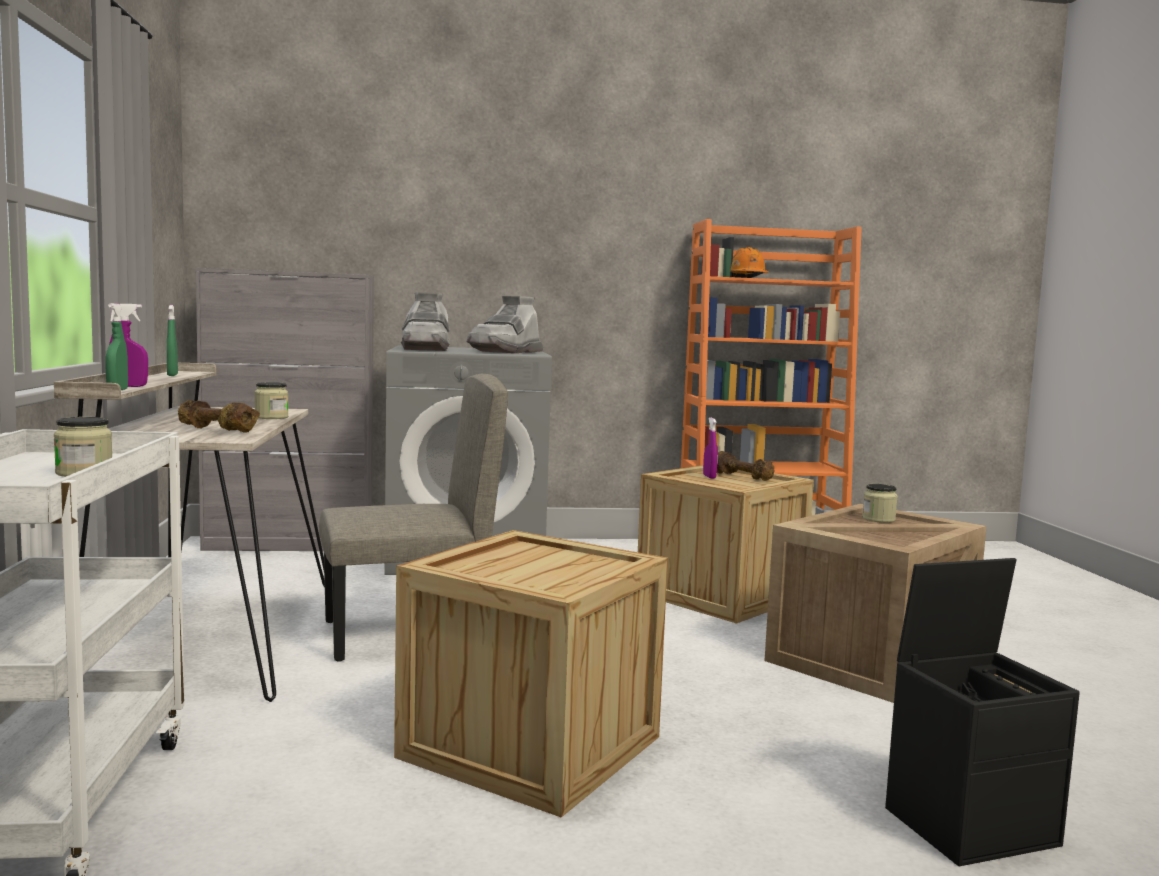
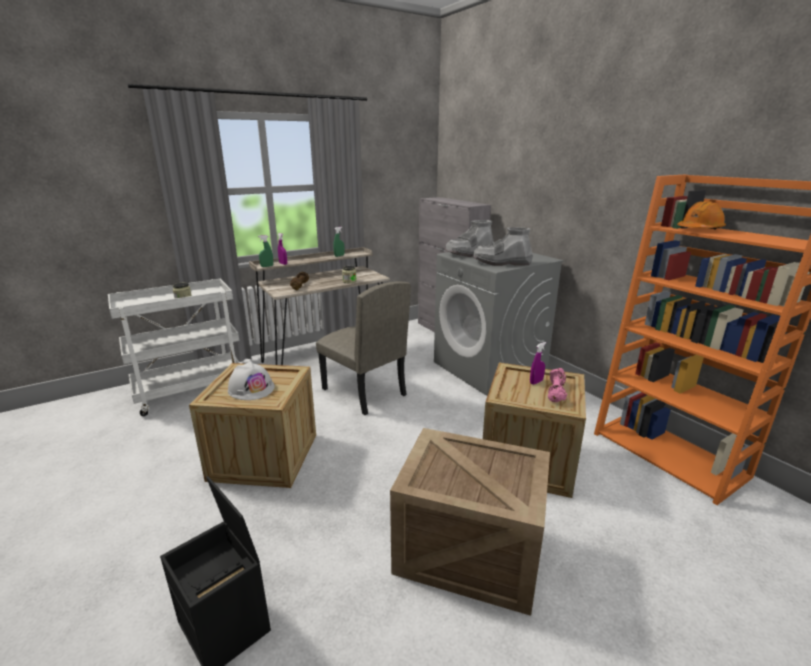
camera: 65 degrees right, 15 degrees up
(545, 568) = (251, 388): none -> white hard hat
(742, 477) = (556, 392): brown dumbbell -> pink dumbbell
(878, 519) = (508, 467): jar -> none

